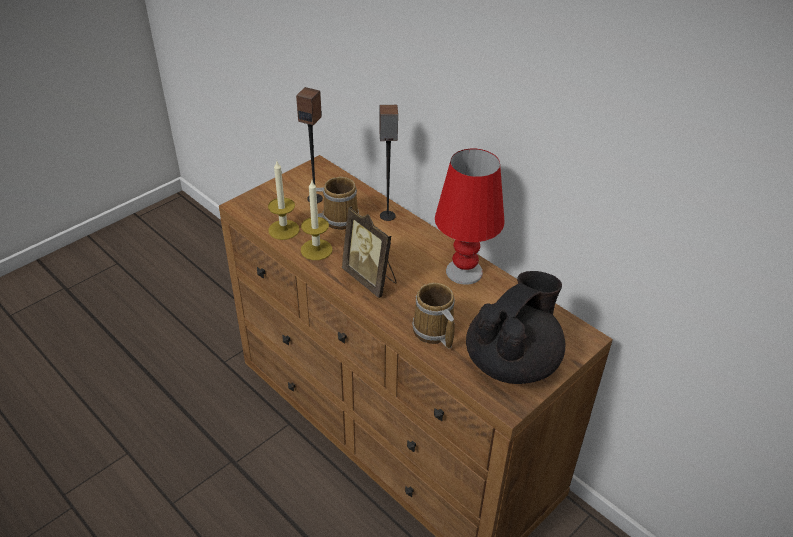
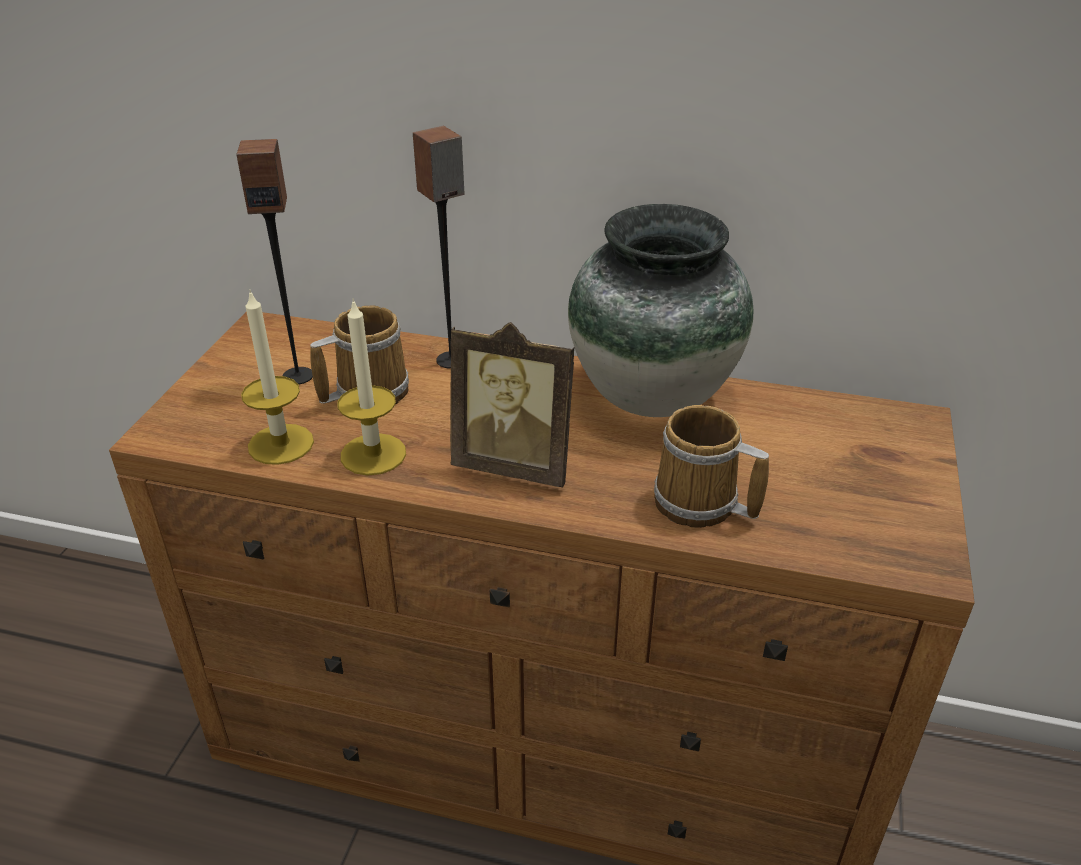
camera: 30 degrees left, 5 degrees down
(464, 272) = (654, 397): red table lamp -> vase
(512, 362) = (862, 498): black teapot -> none

